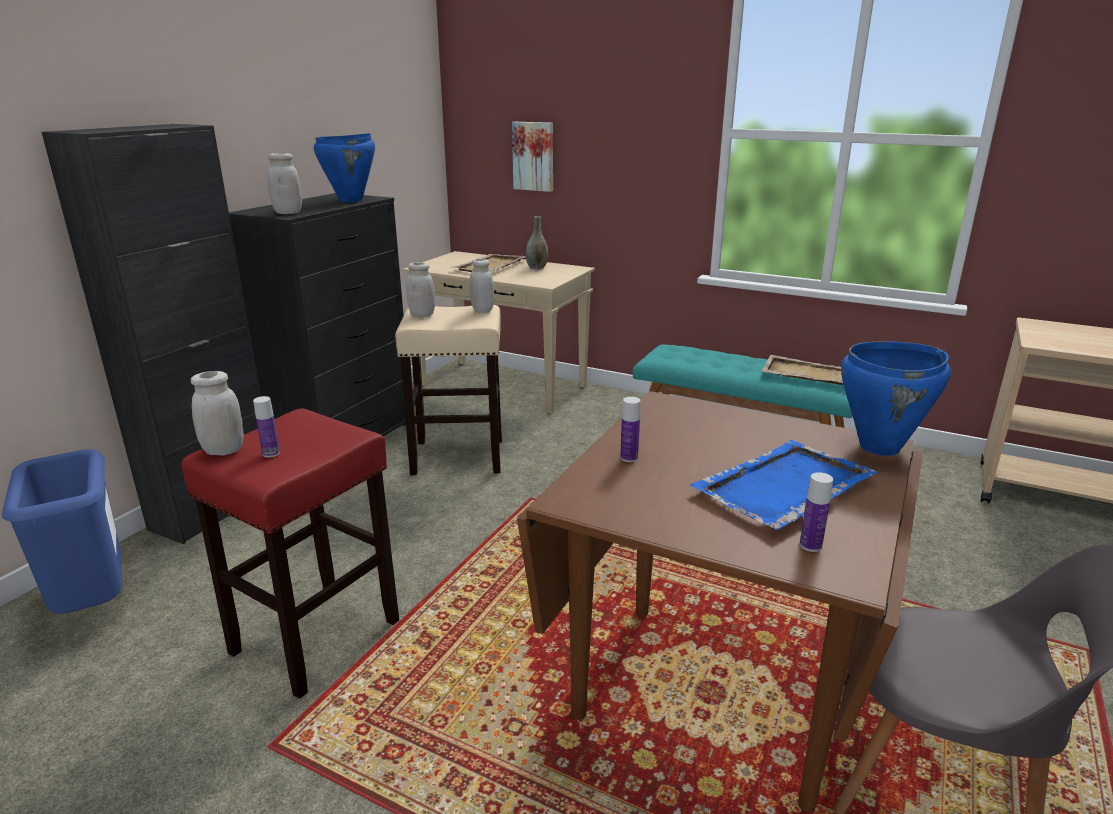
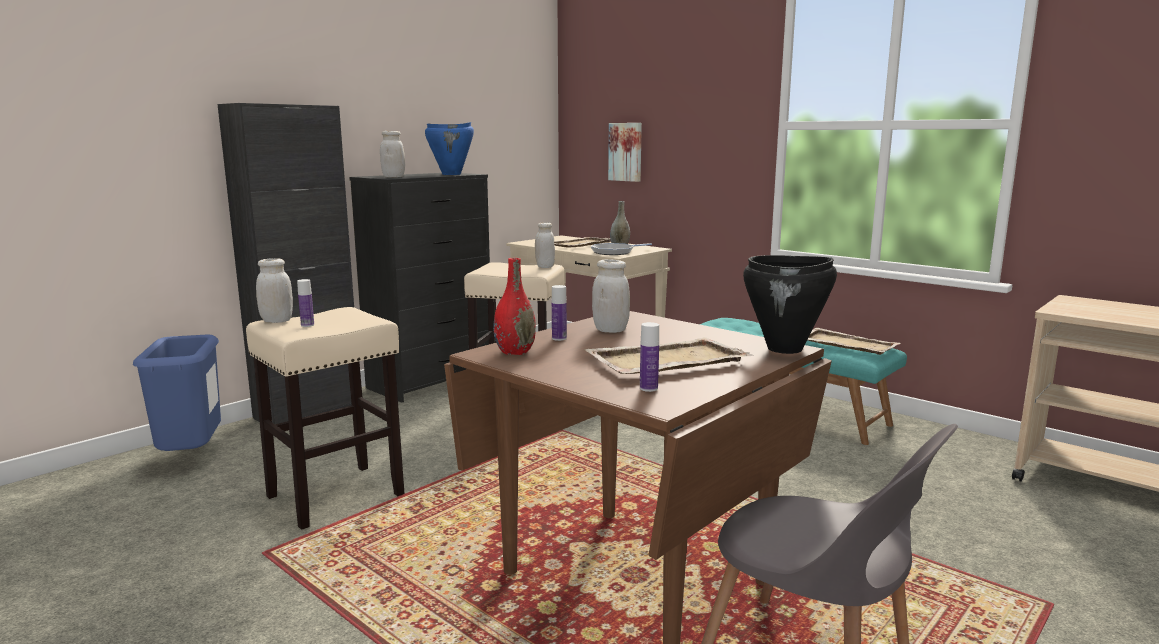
camera: 15 degrees right, 10 degrees down
(317, 635) = (337, 495): red stool -> beige stool
(422, 315) = (493, 267): white jar -> white jar (610, 330)
(539, 278) = (615, 252): none -> frying pan
(601, 493) = (515, 352): none -> red vase
(782, 487) = (666, 361): blue tray -> beige tray
(880, 447) = (785, 349): blue cooking pot -> black cooking pot

